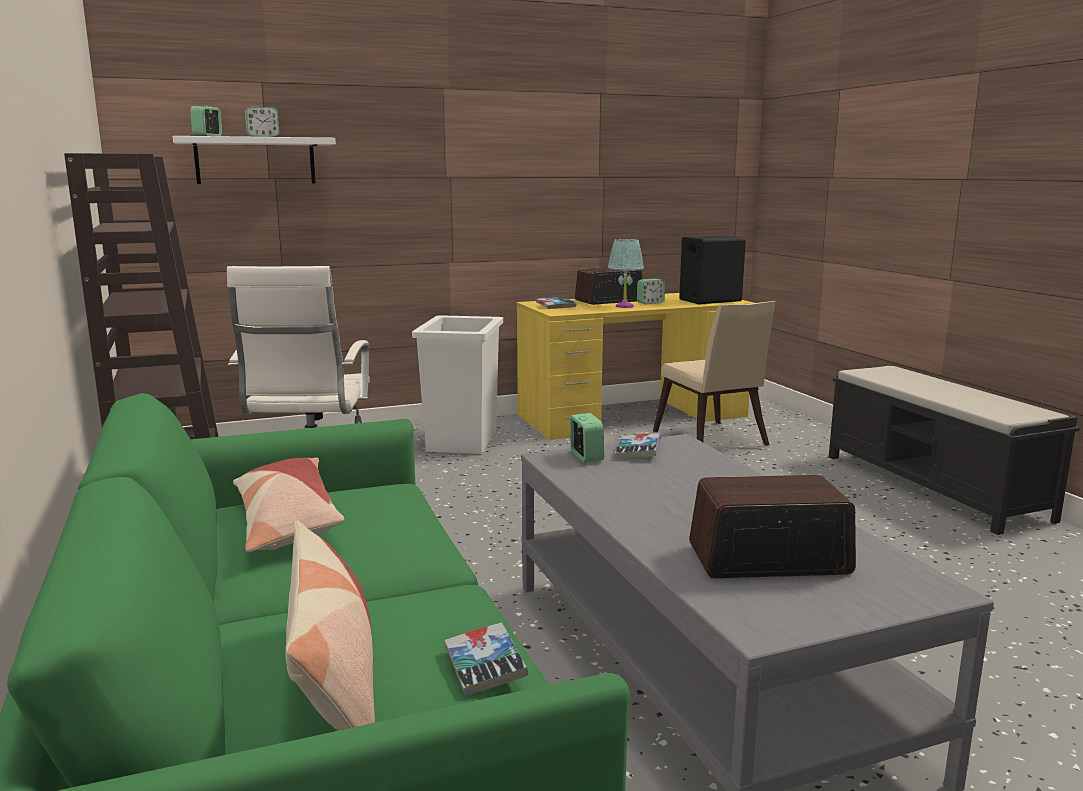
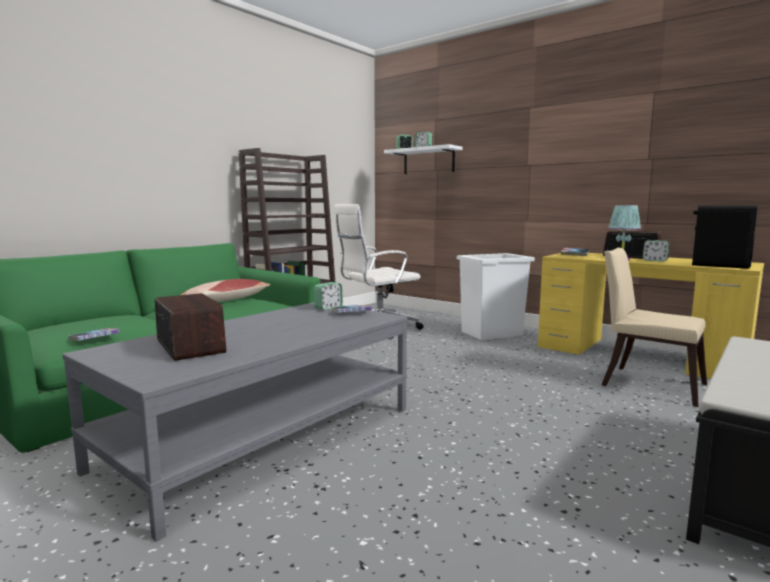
camera: 60 degrees right, 5 degrees down
(333, 677) = (84, 325): pillow -> none
(712, 441) = (646, 383): beige chair -> beige chair turned 90 degrees clockwise

